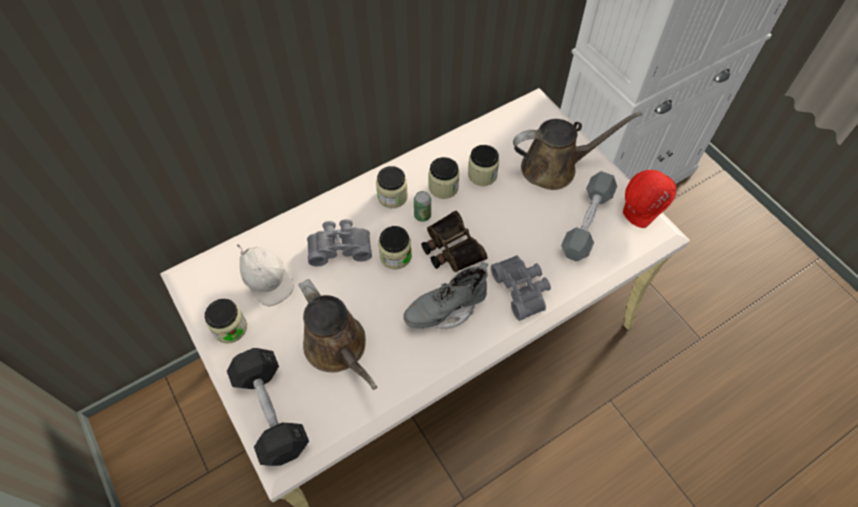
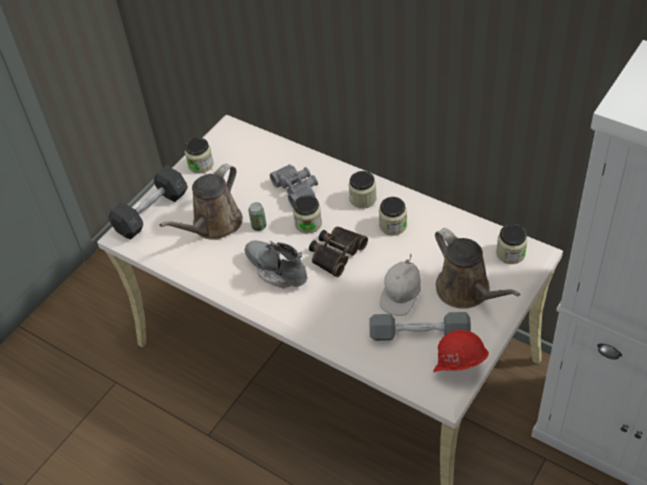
camera: 70 degrees right, 10 degrees down
(268, 281) = (247, 165): white cap -> white cap (402, 295)
(422, 215) = (356, 224): can -> can (259, 226)
(482, 175) = (423, 245): jar -> jar (510, 253)
(522, 289) = (323, 312): grey binoculars -> none

